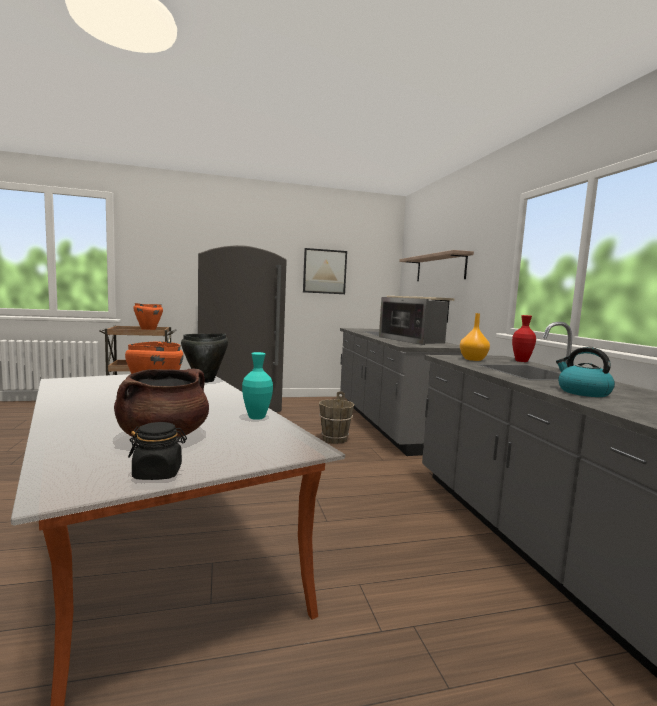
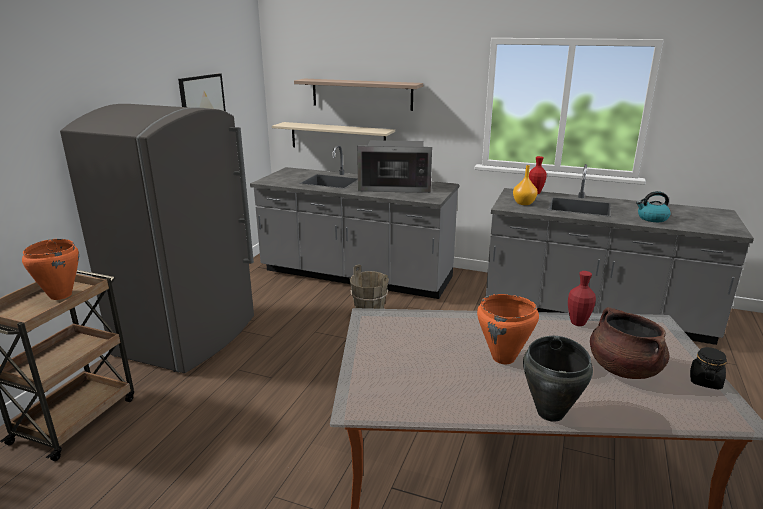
camera: 55 degrees left, 15 degrees up
(205, 381) = (419, 319): black cooking pot -> black cooking pot (551, 412)
(256, 417) = (577, 323): turquoise vase -> red vase

